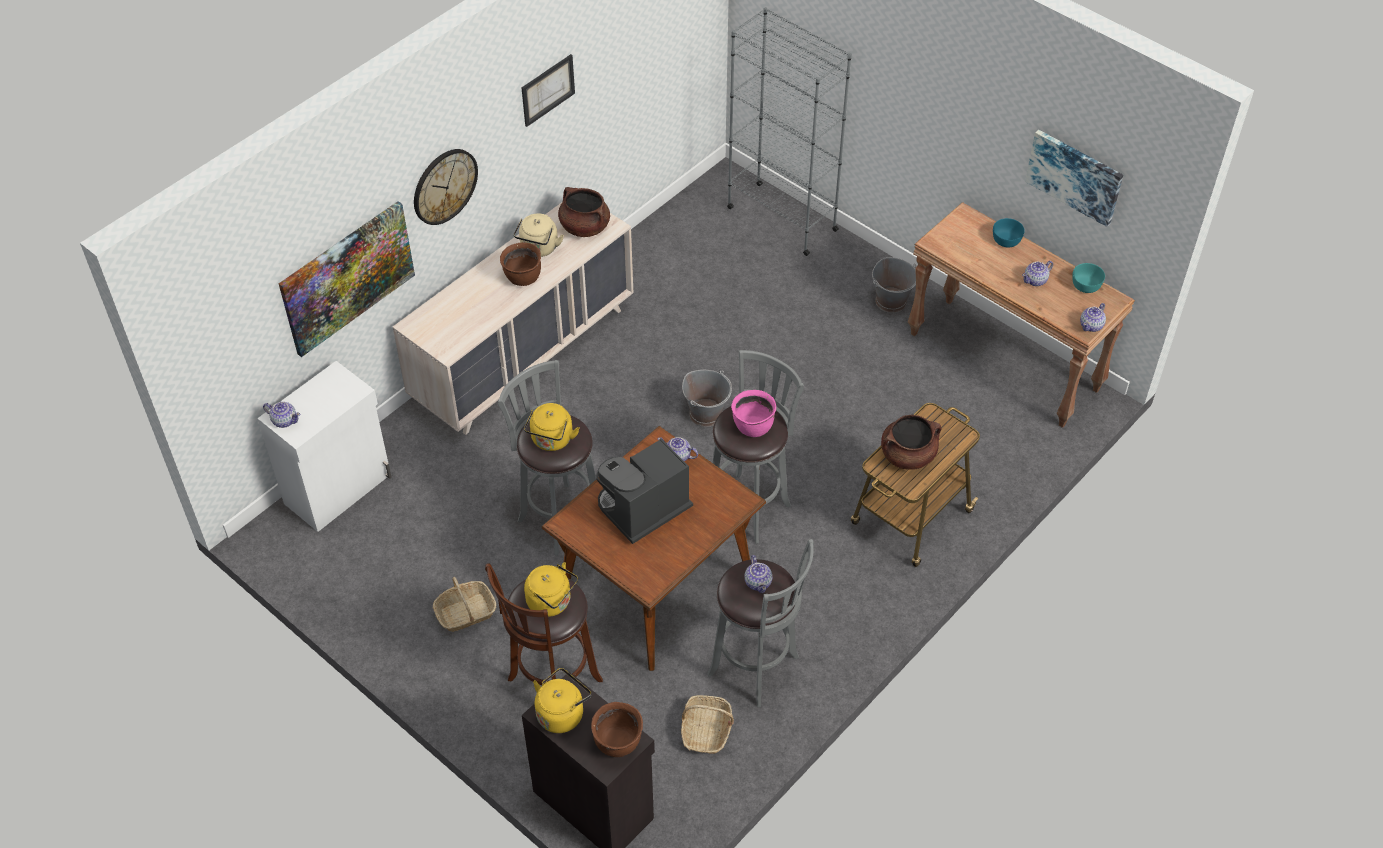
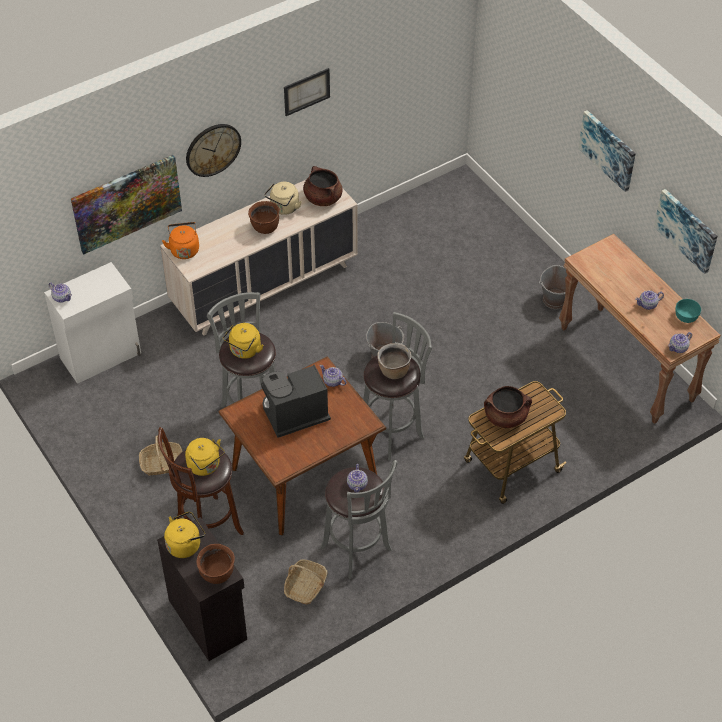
camera: 15 degrees right, 0 degrees up
(426, 326) = (184, 249): none -> orange kettle
(752, 427) = (393, 371): pink cooking pot -> brown cooking pot
(781, 218) = (492, 219): grey bookcase -> none
(946, 96) = (608, 150): none -> picture
(1006, 240) = (636, 269): turquoise bowl -> none

